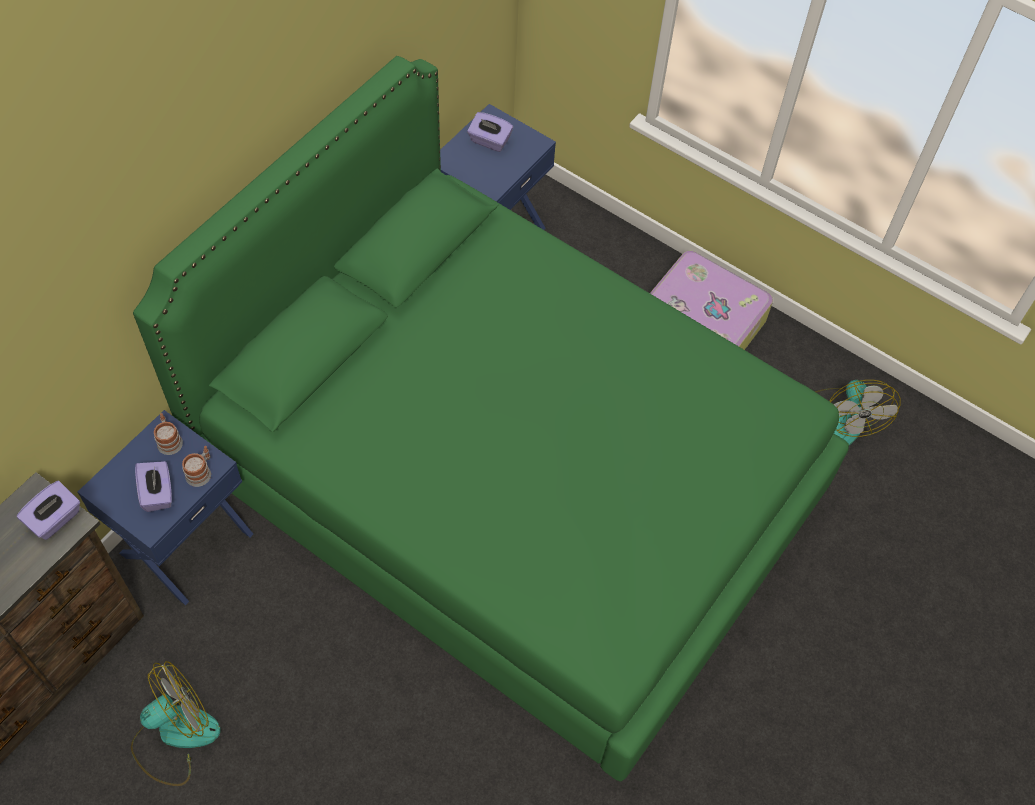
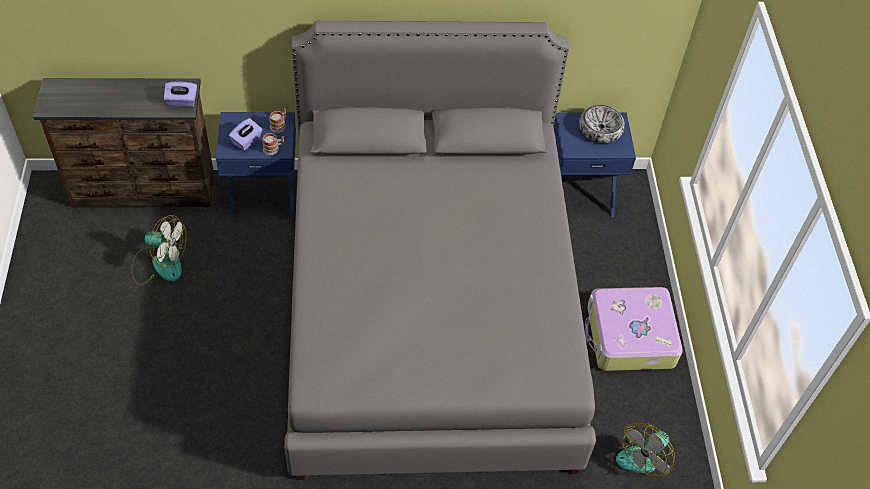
camera: 50 degrees right, 5 degrees down
(489, 141) = (600, 129): purple tissue box -> bowl
(511, 486) = (429, 311): green bed -> grey bed

